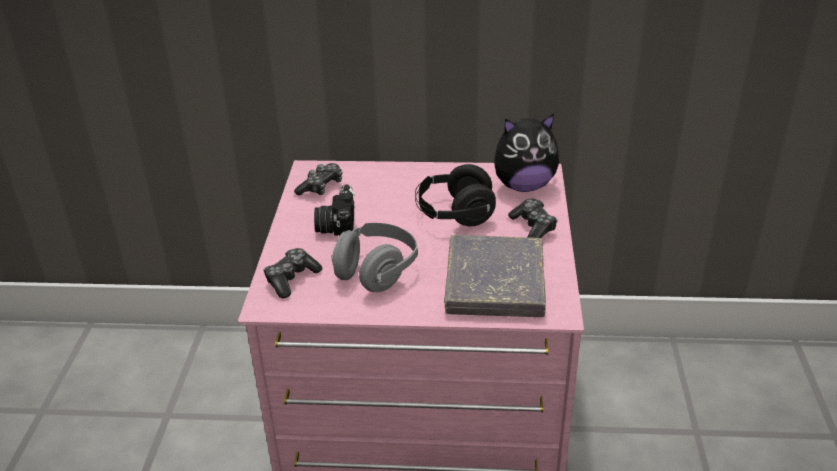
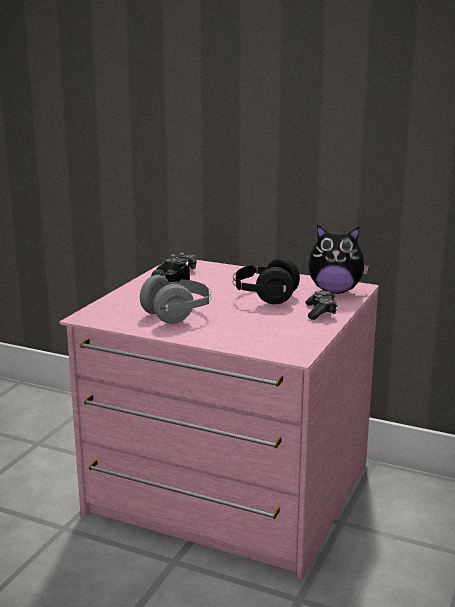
camera: 20 degrees right, 15 degrees down
(291, 279) = (114, 308): game controller -> none
(494, 283) = (261, 333): grey book -> none

